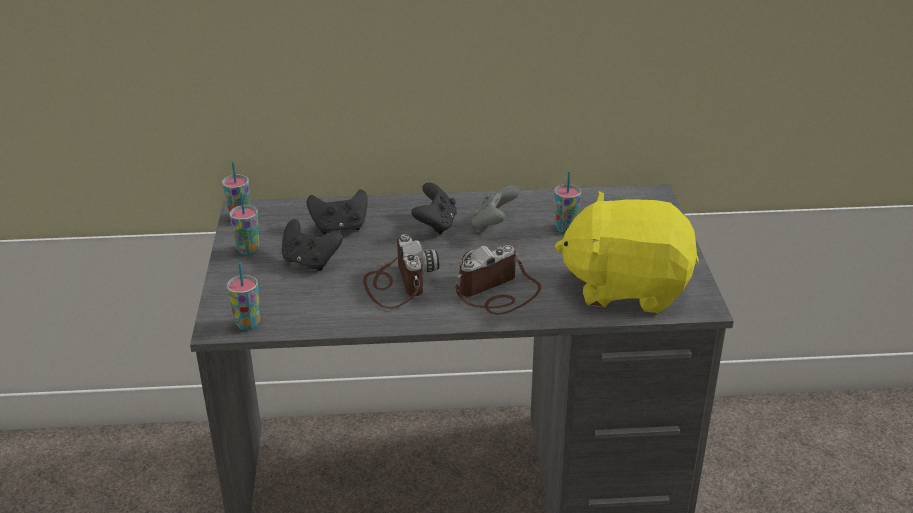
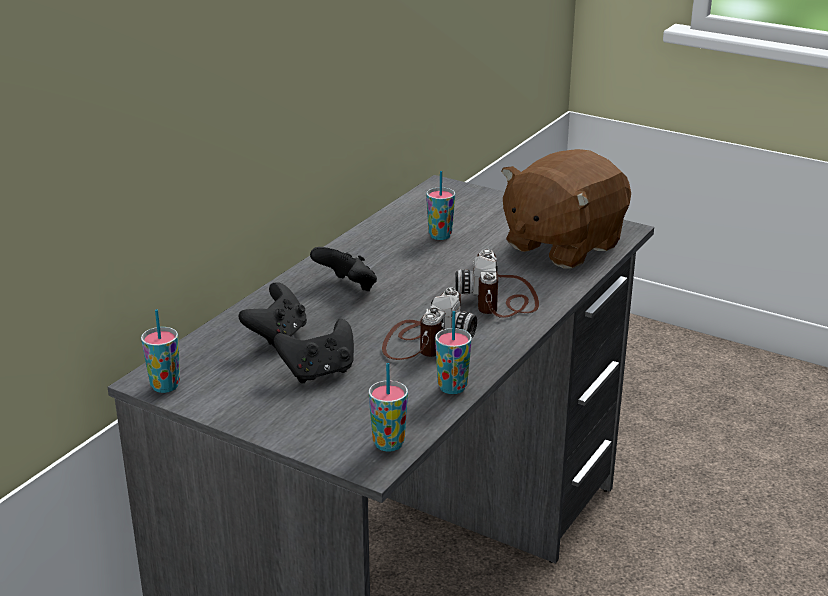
camera: 55 degrees left, 5 degrees down
(248, 250) = (242, 401): cup -> cup (452, 387)
(397, 284) = (424, 340): camera -> camera turned 90 degrees clockwise
(493, 225) = (389, 263): grey game controller -> none
(626, 287) = (561, 245): yellow plush toy -> brown plush toy

